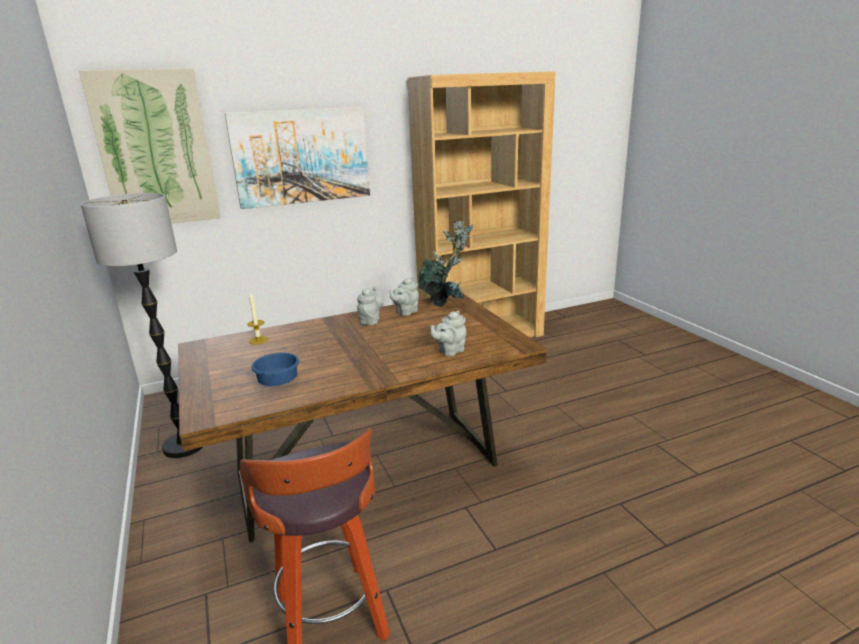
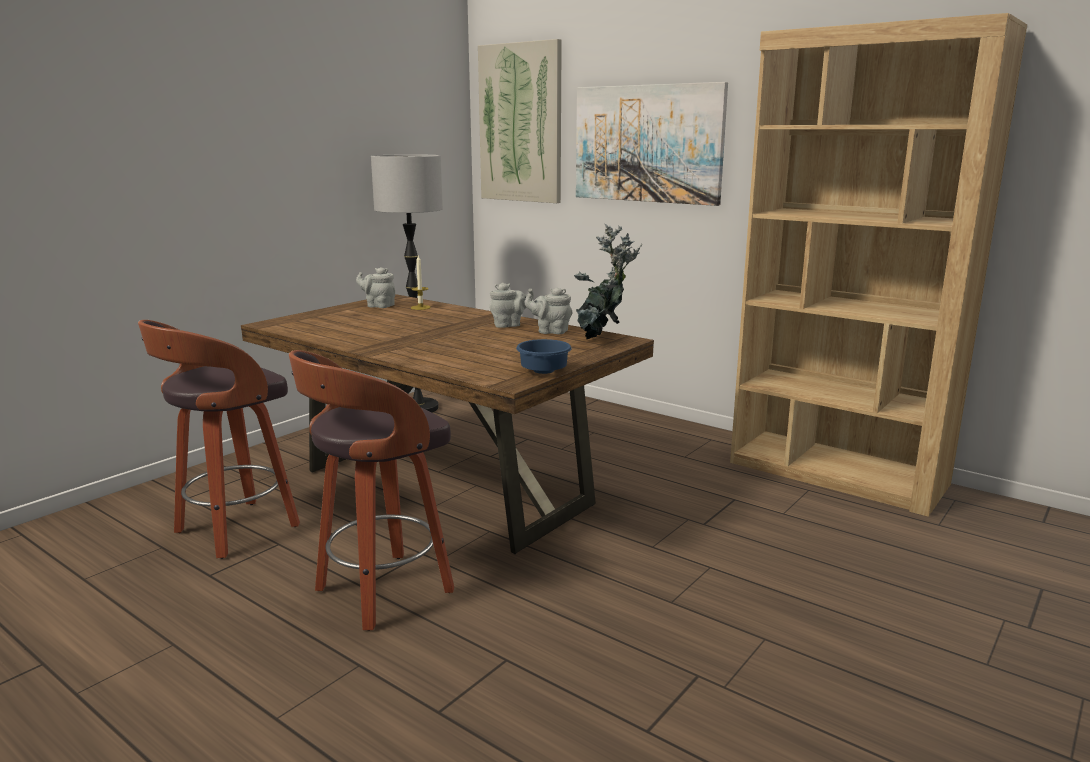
camera: 60 degrees right, 5 degrees down
(277, 383) = (339, 327): blue bowl -> blue bowl (542, 372)
(449, 351) = (460, 360): grey teapot -> grey teapot (378, 305)
(511, 541) = (381, 593): none -> stool

